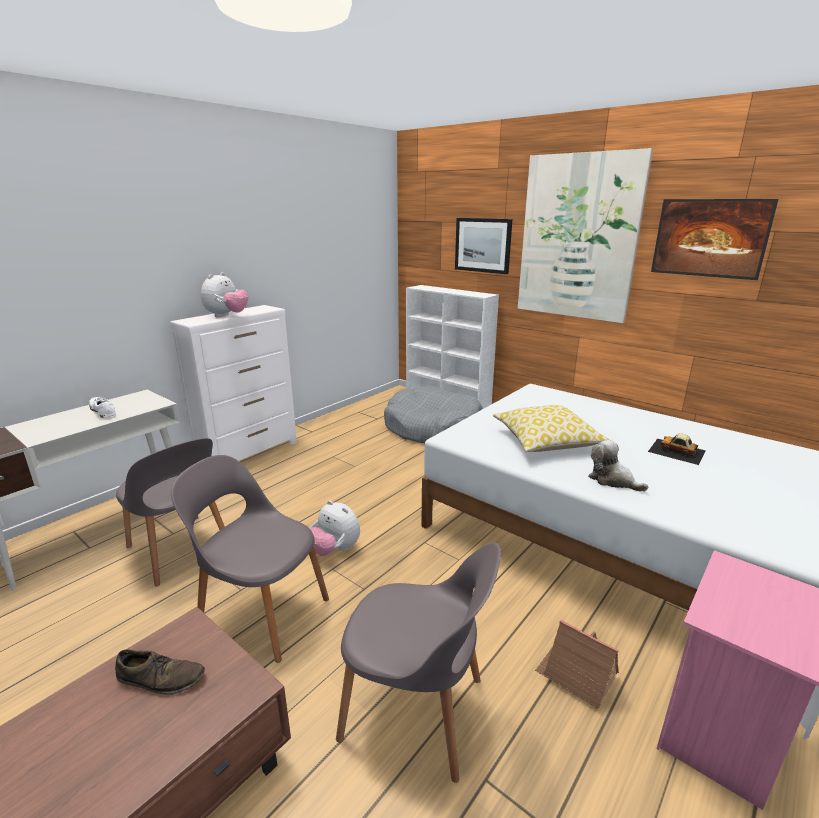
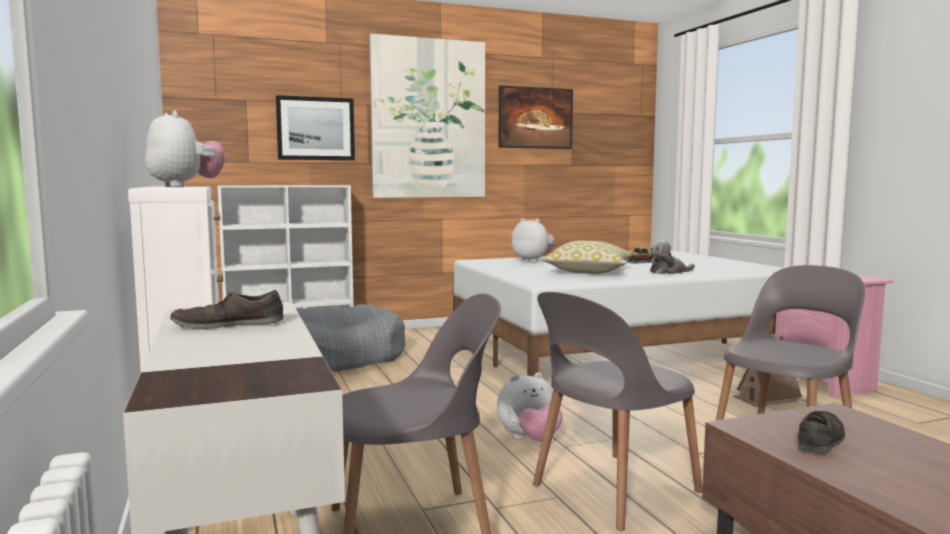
camera: 60 degrees left, 15 degrees down
(103, 411) = (228, 325): white shoe -> brown shoe
(576, 407) = (533, 261): none -> plush toy

